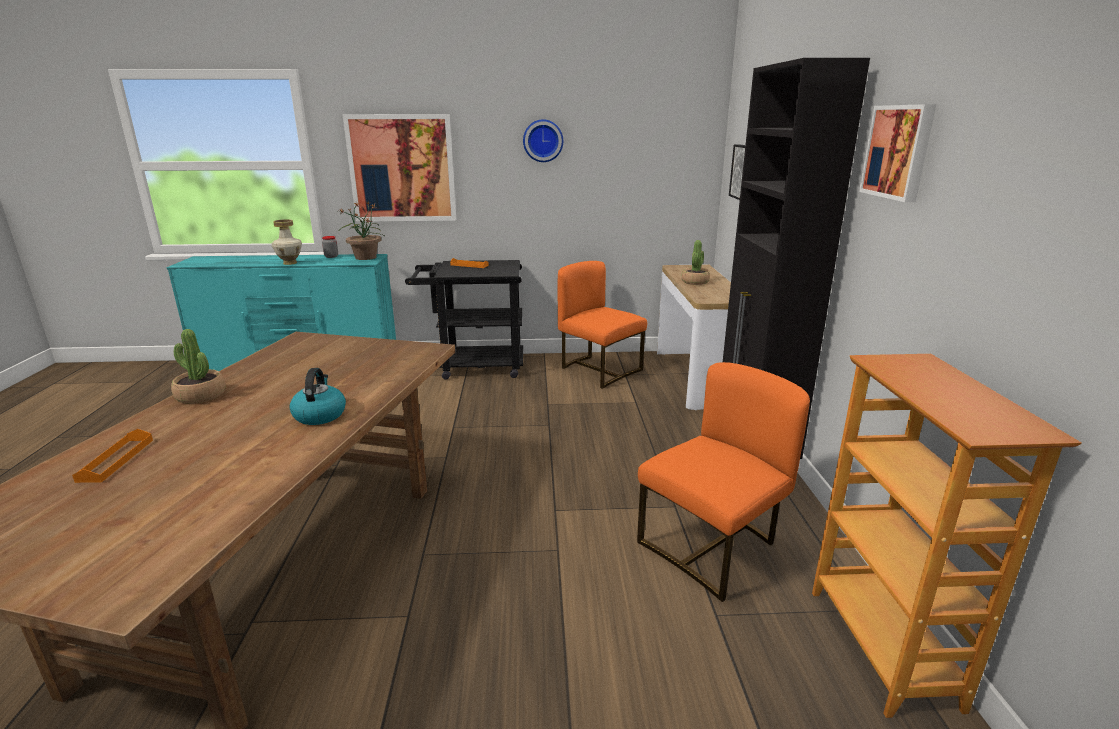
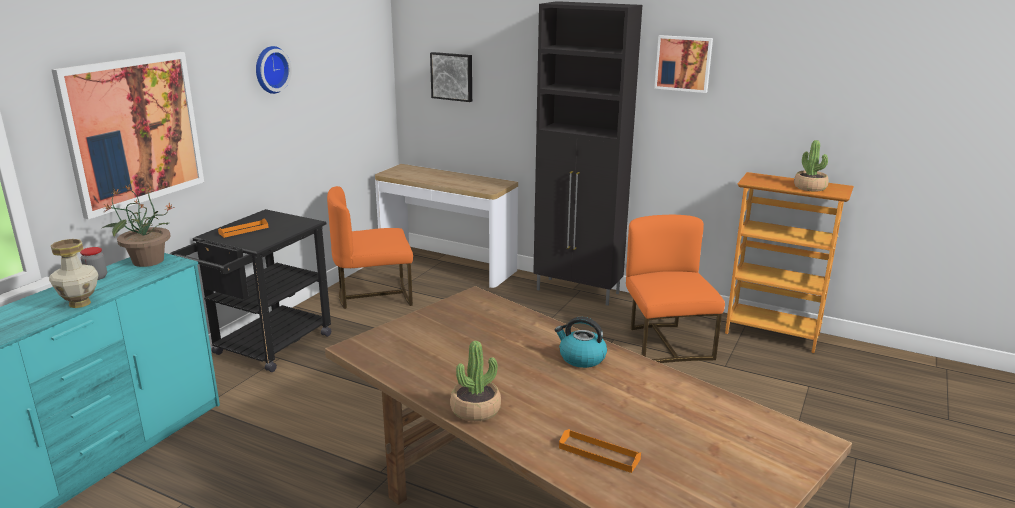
camera: 60 degrees left, 0 degrees up
(695, 282) = (441, 180): potted plant -> potted plant (810, 187)

